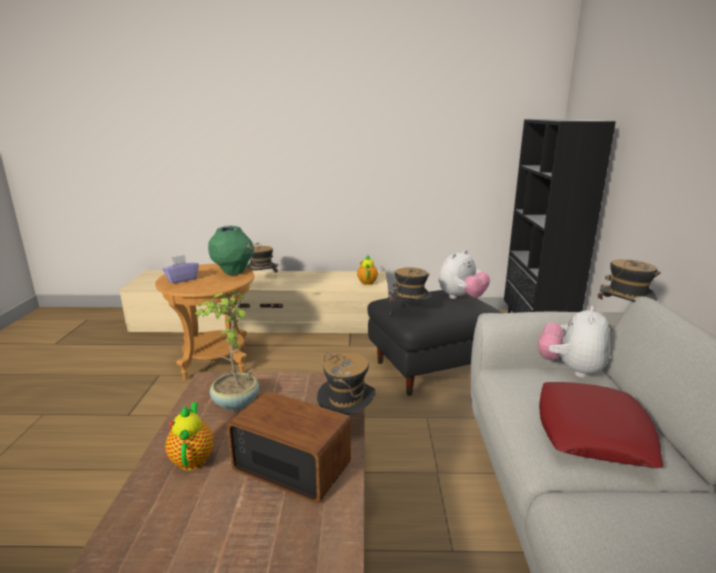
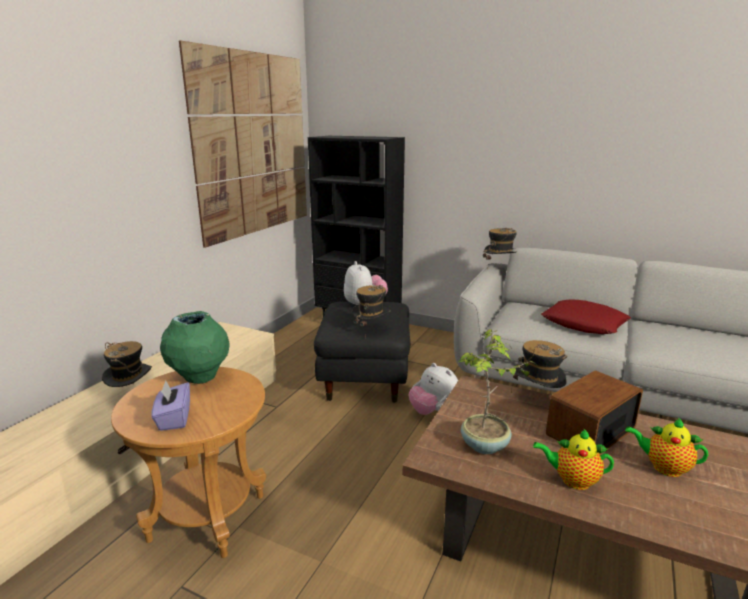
camera: 65 degrees left, 0 degrees up
(367, 282) = (237, 336): teapot -> teapot (663, 467)
(463, 124) = (253, 145): none -> picture
(570, 369) = (511, 308): plush toy -> plush toy (434, 412)

